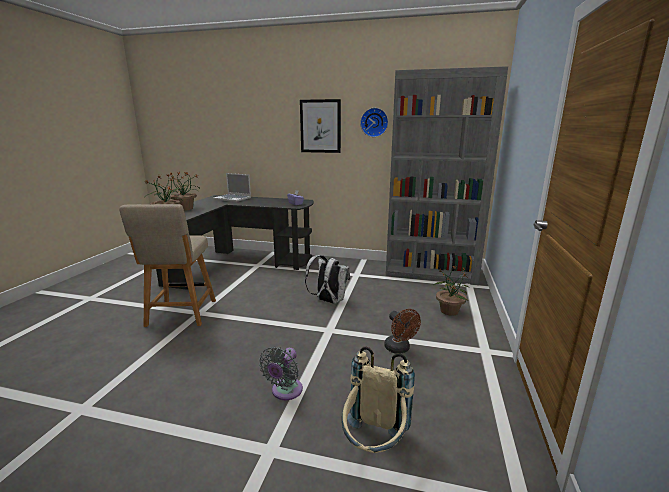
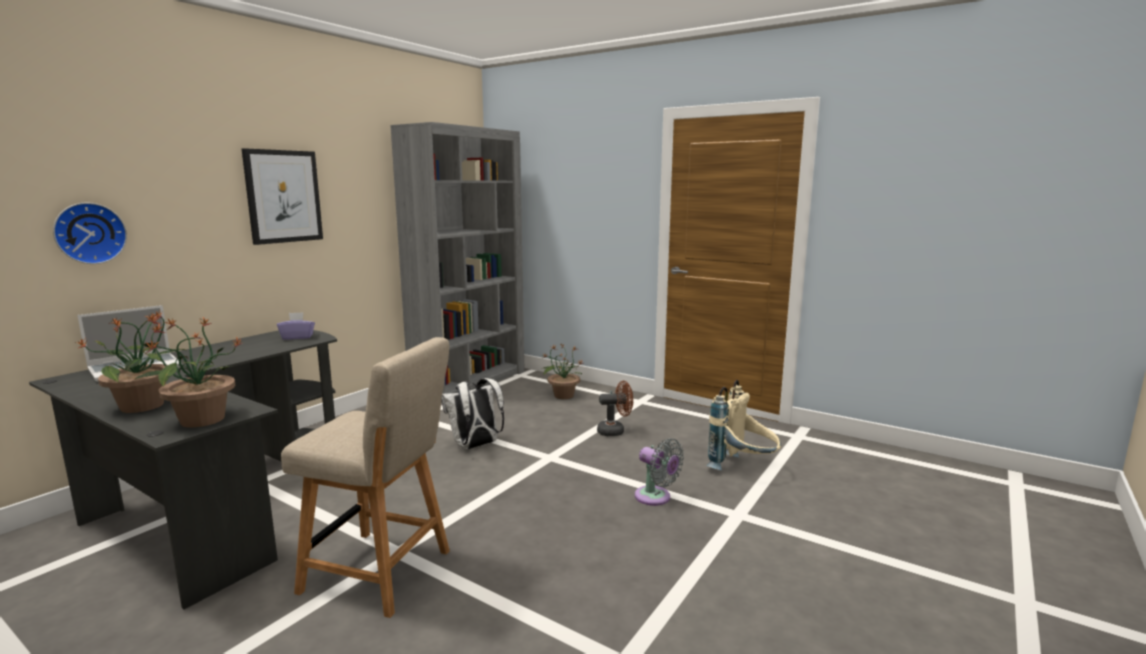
camera: 70 degrees left, 5 degrees down
(374, 122) = (363, 189): wall clock -> wall clock (89, 233)

